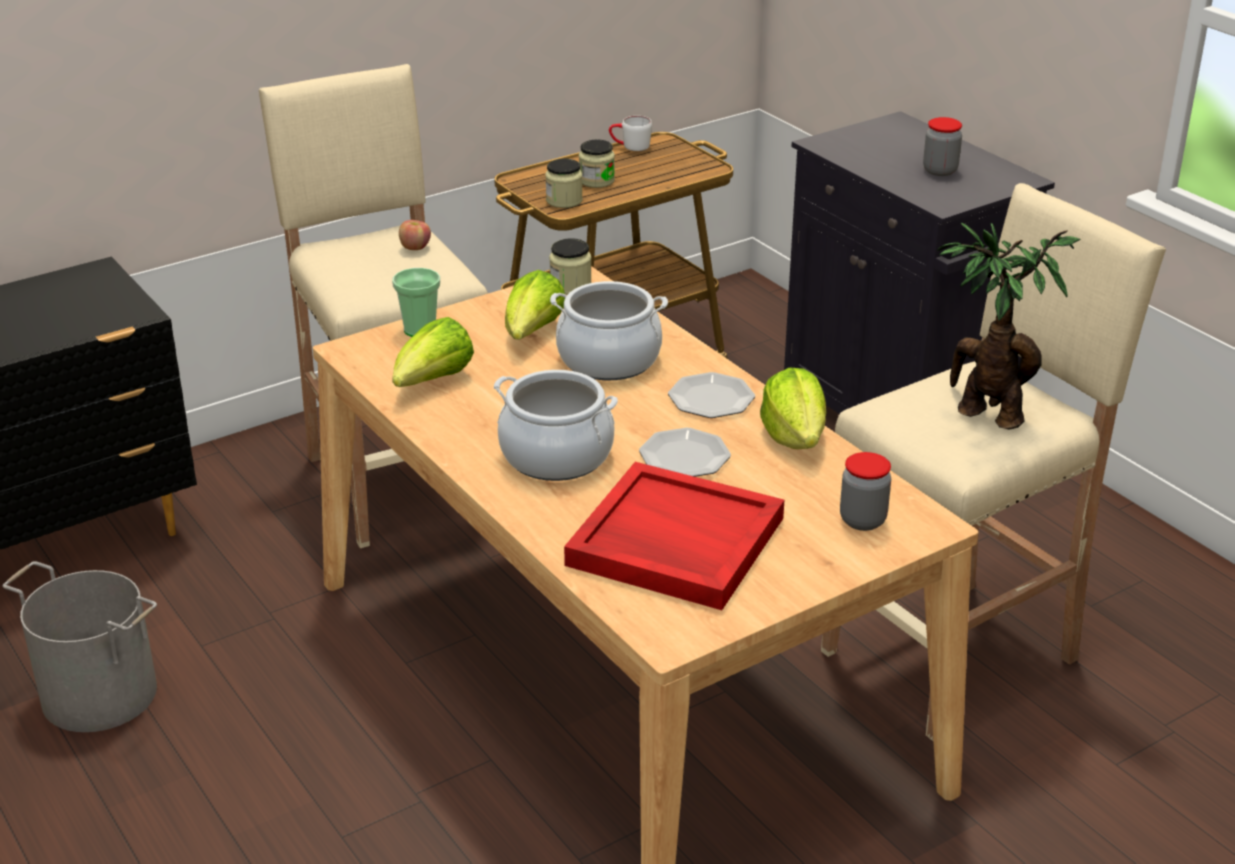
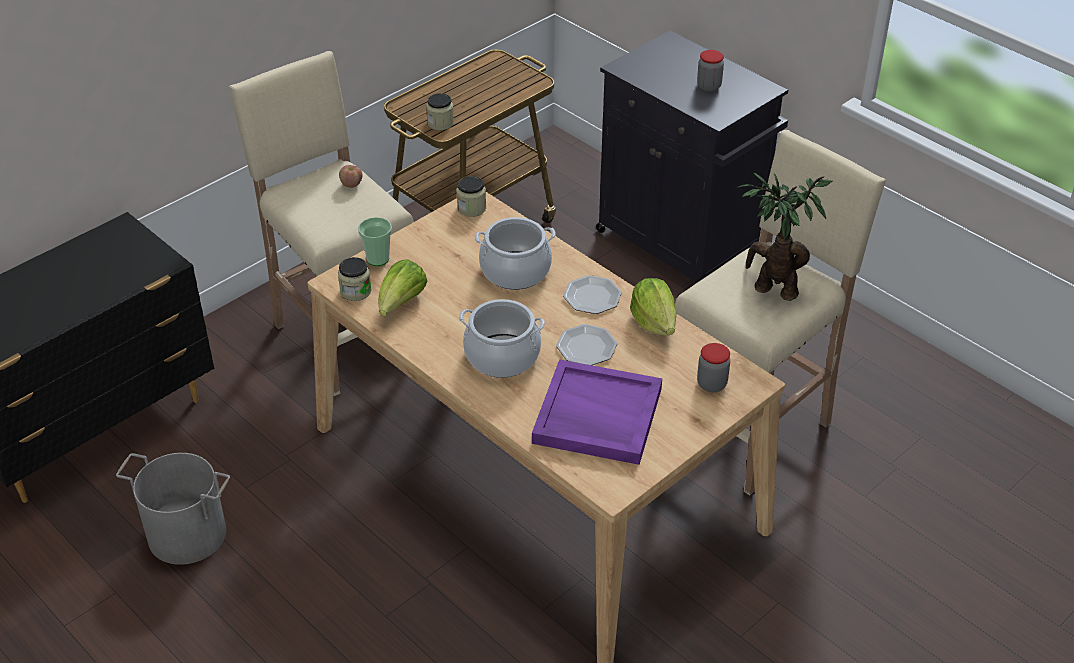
camera: 10 degrees left, 10 degrees up
(532, 333) = (457, 253): lettuce -> none
(596, 181) = (459, 102): jar -> jar (355, 291)
(630, 146) = (474, 66): white mug -> none
(673, 542) = (596, 416): red tray -> purple tray

